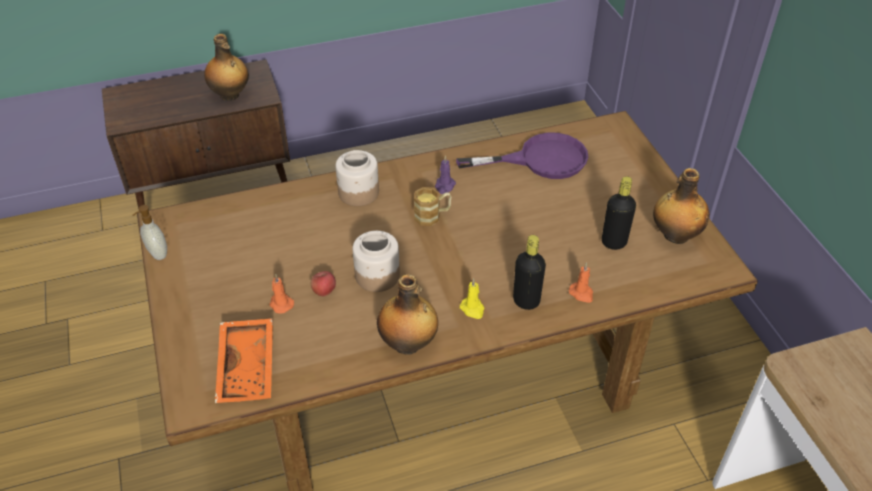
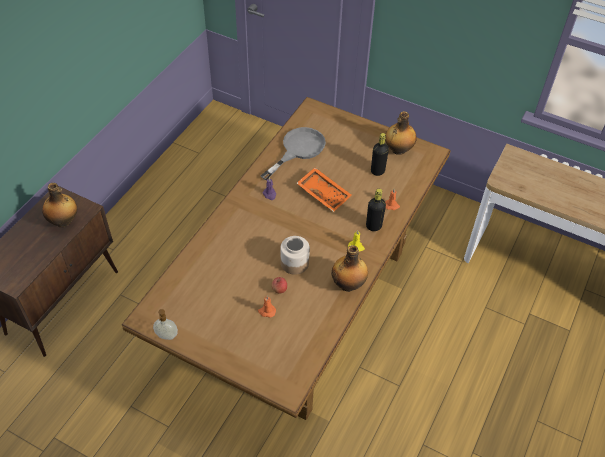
camera: 45 degrees left, 5 degrees up
(249, 367) = (292, 352): orange tray -> orange tray (324, 193)
(358, 193) = (231, 228): jar -> none
(432, 216) = (283, 214): mug -> none
(540, 160) = (298, 149): purple frying pan -> grey frying pan

